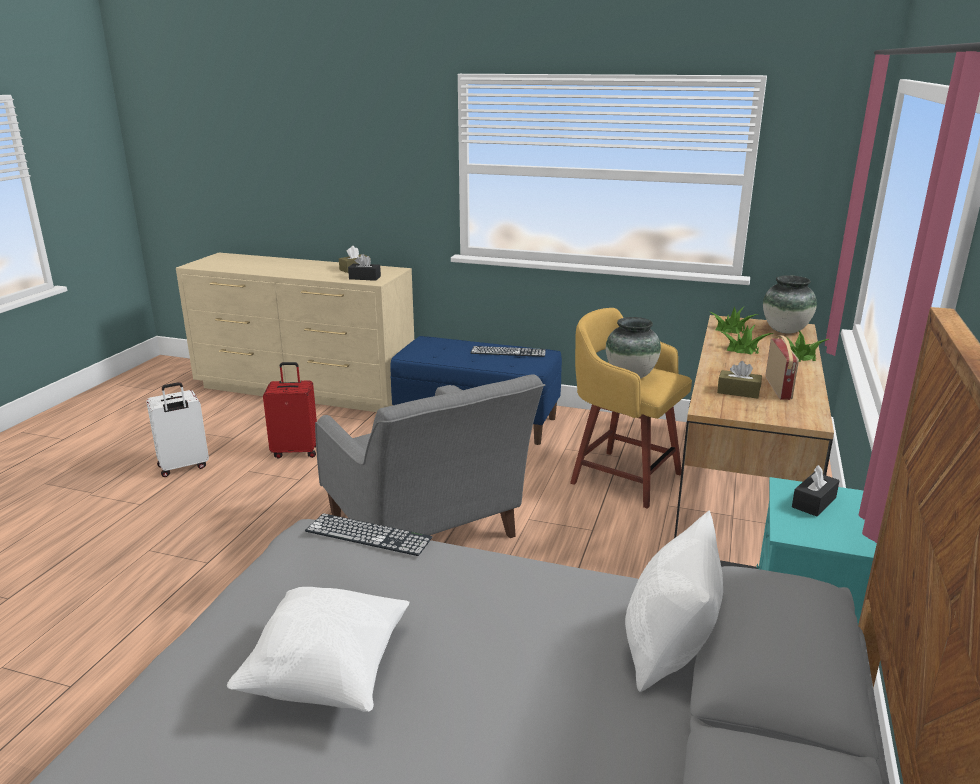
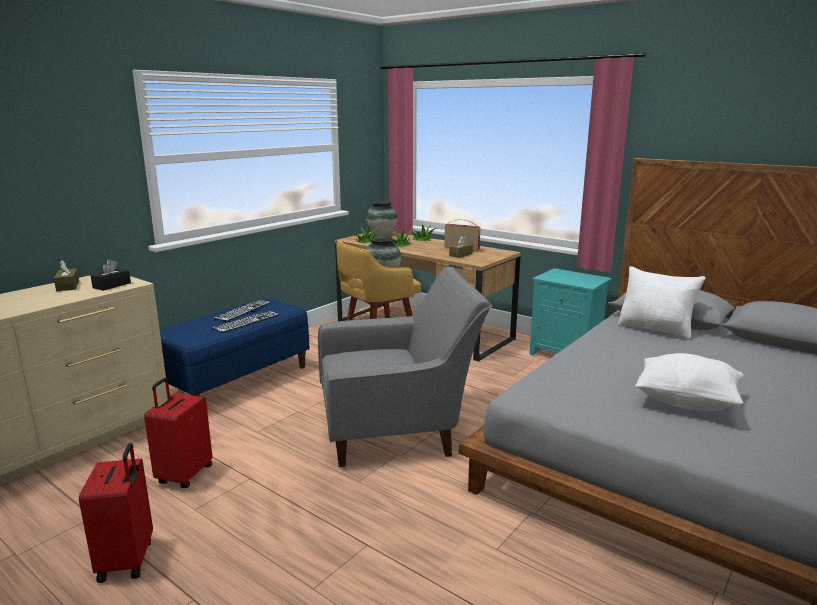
camera: 70 degrees left, 5 degrees down
(183, 467) = (128, 560): white suitcase -> red suitcase
(368, 534) = (537, 376): keyboard -> keyboard (246, 321)
(814, 502) = (561, 277): black tissue box -> none

